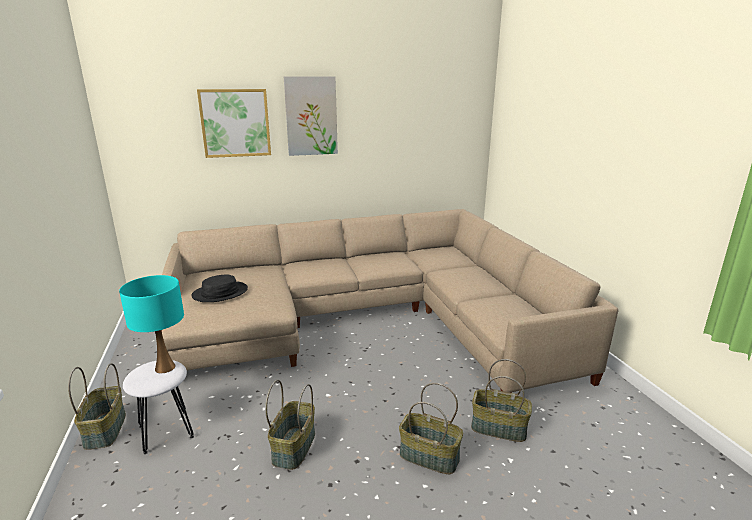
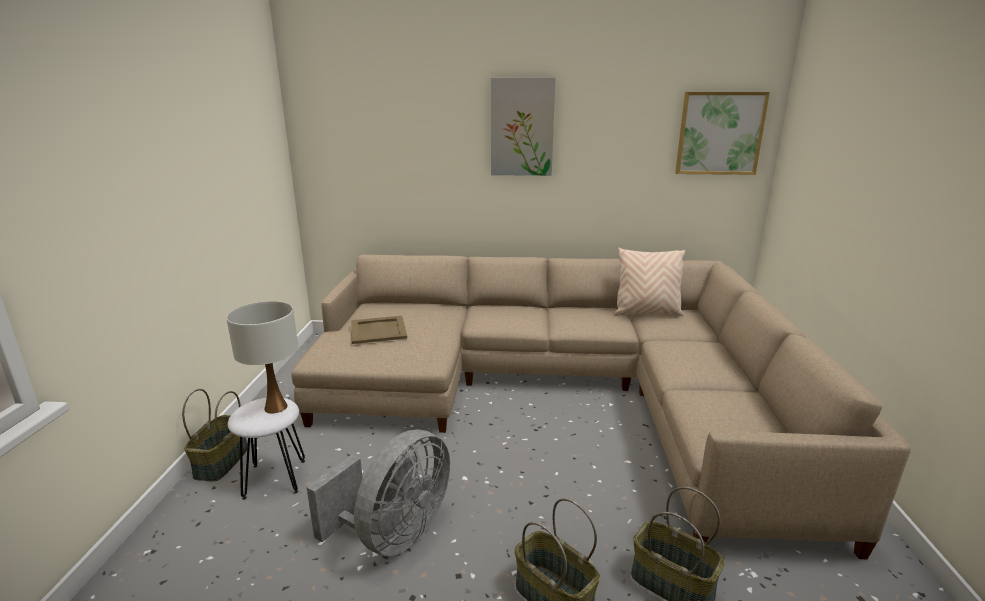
camera: 20 degrees right, 0 degrees up
(165, 367) = (276, 407): turquoise table lamp -> white table lamp
(220, 293) = (379, 330): black hat -> beige tray
(235, 123) = (432, 133): picture -> picture (719, 133)
(293, 447) = (394, 535): basket -> grey fan
(421, 252) = (646, 313): none -> beige pillow

